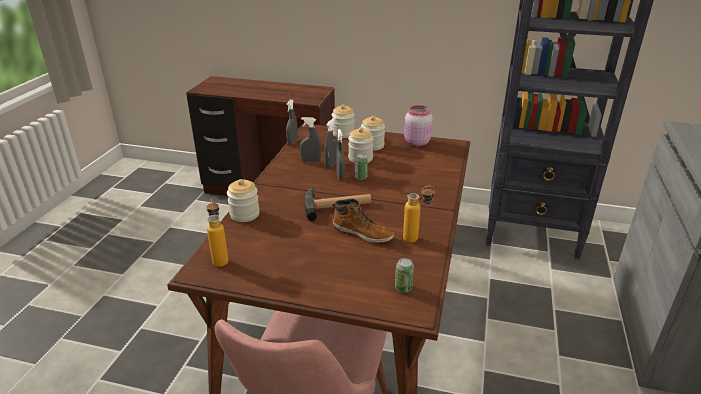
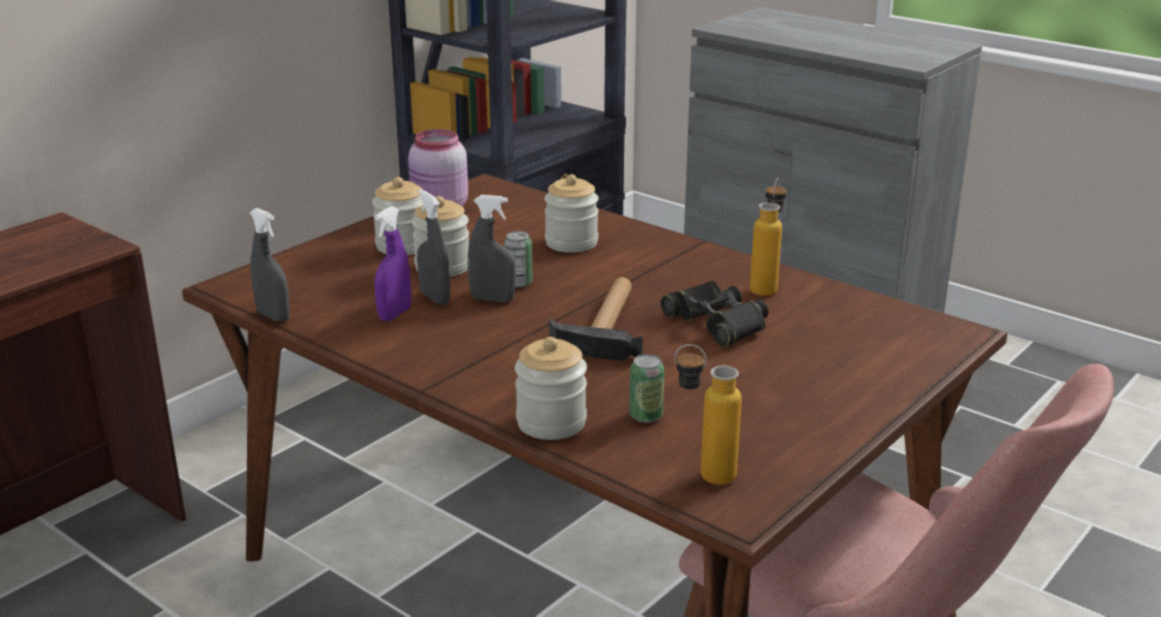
camera: 65 degrees left, 5 degrees down
(311, 161) = (395, 314): grey spray bottle -> purple spray bottle
(343, 133) = (308, 259): jar -> jar (571, 243)
(363, 233) = (717, 323): boot -> black binoculars
(403, 288) = (893, 327): can -> can (646, 416)

